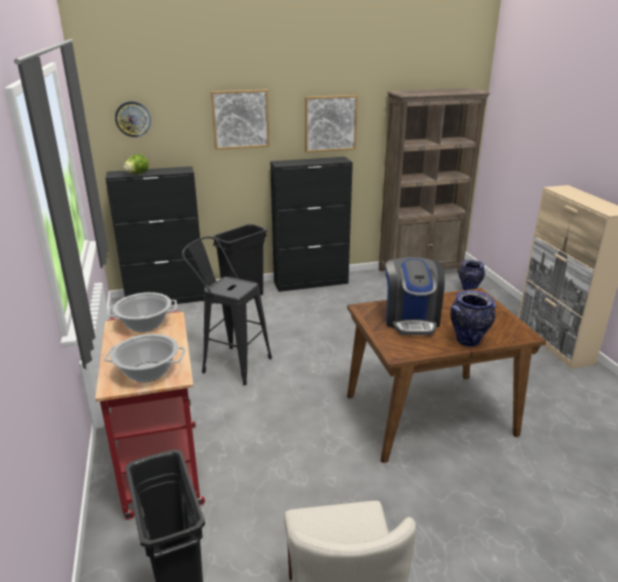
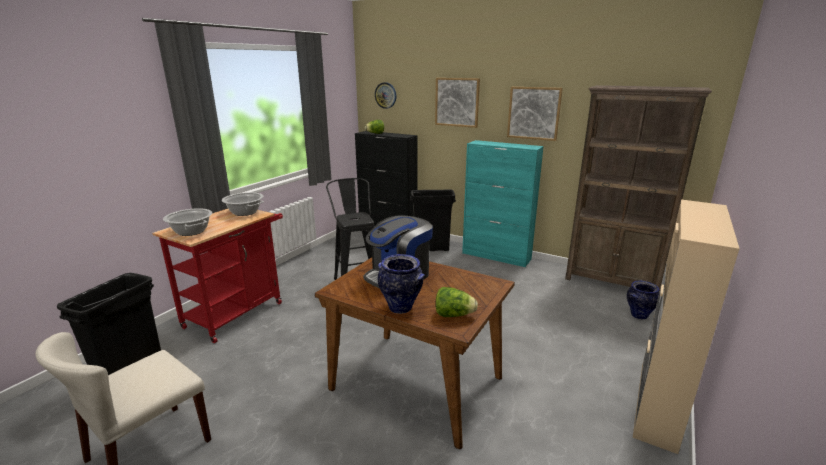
camera: 45 degrees right, 5 degrees down
(311, 283) = (496, 256): black cabinet -> turquoise cabinet
(503, 328) = (454, 315): none -> lettuce

